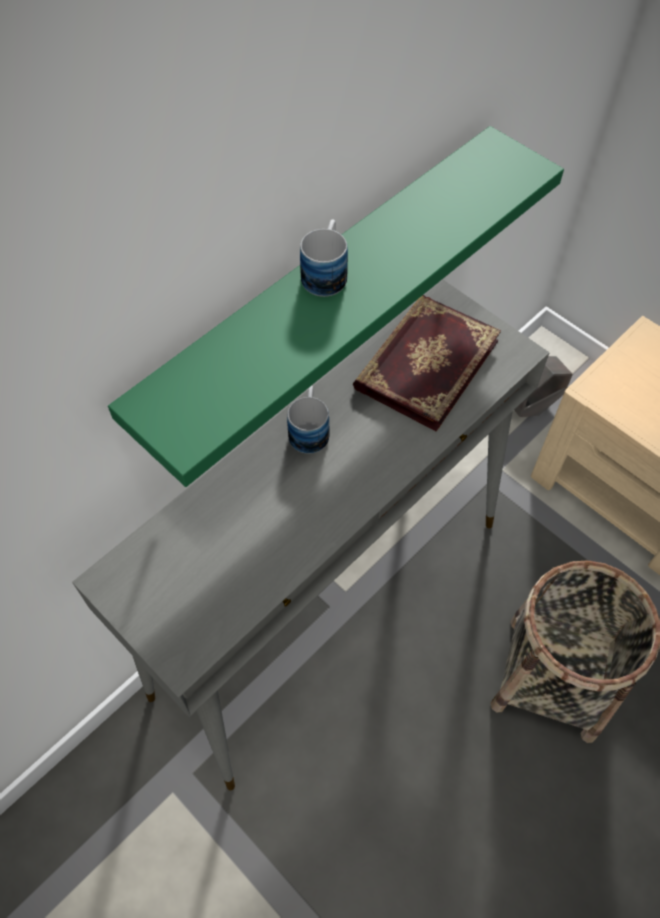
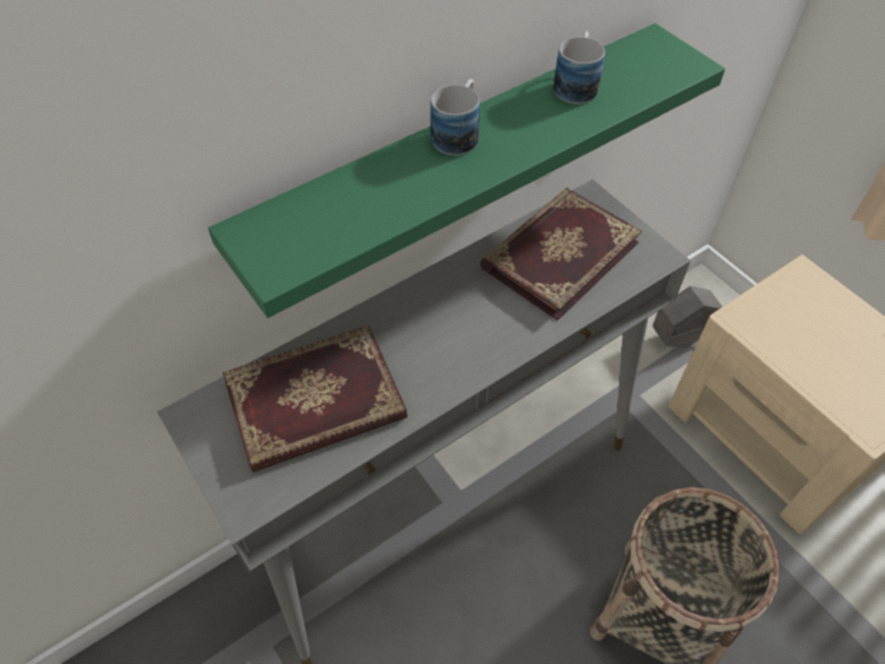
camera: 10 degrees right, 5 degrees down
(225, 549) = (316, 403): none -> book
(309, 429) = (428, 300): mug -> mug (576, 84)

